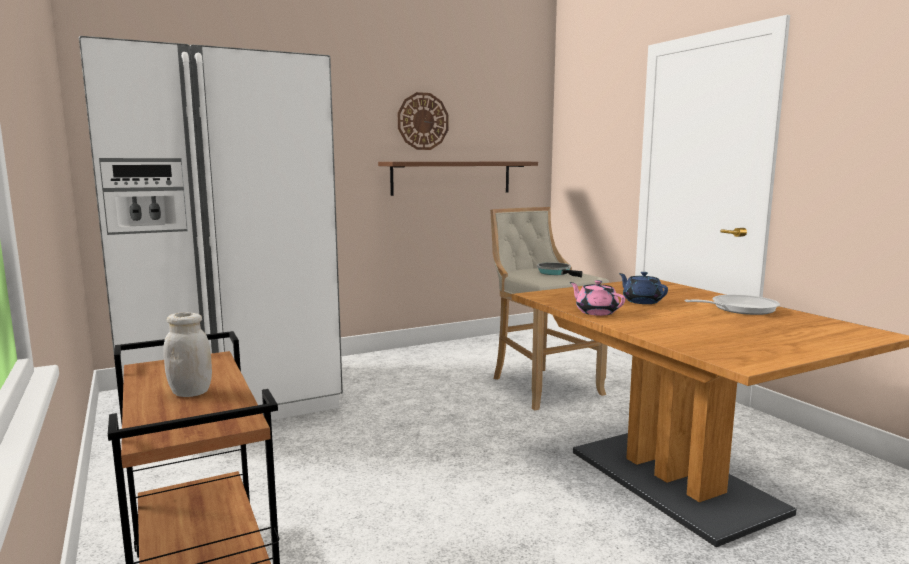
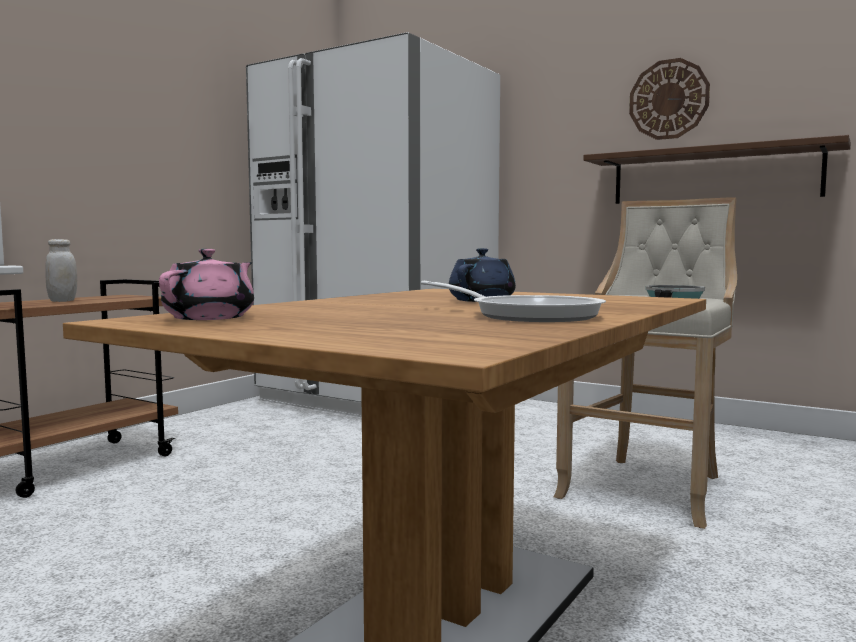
camera: 60 degrees right, 5 degrees down
(596, 312) = (372, 297): pink teapot -> pink teapot (211, 317)

